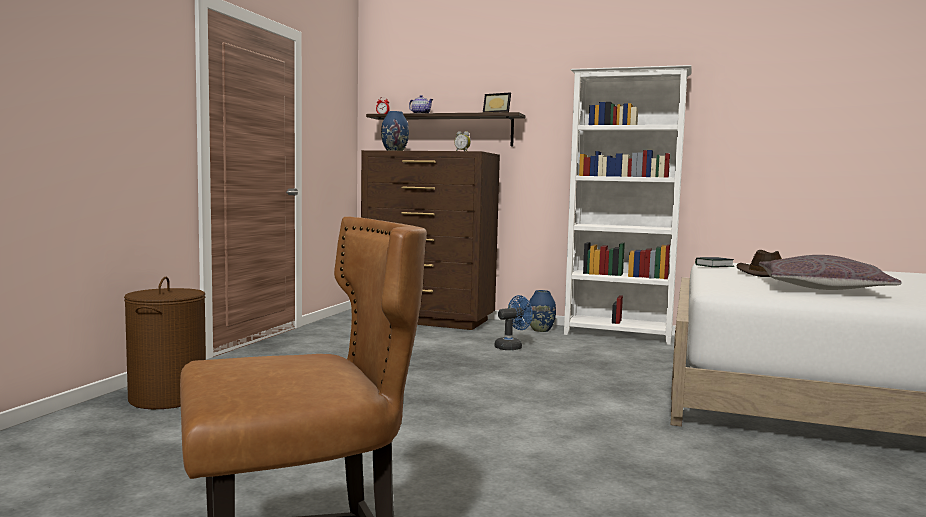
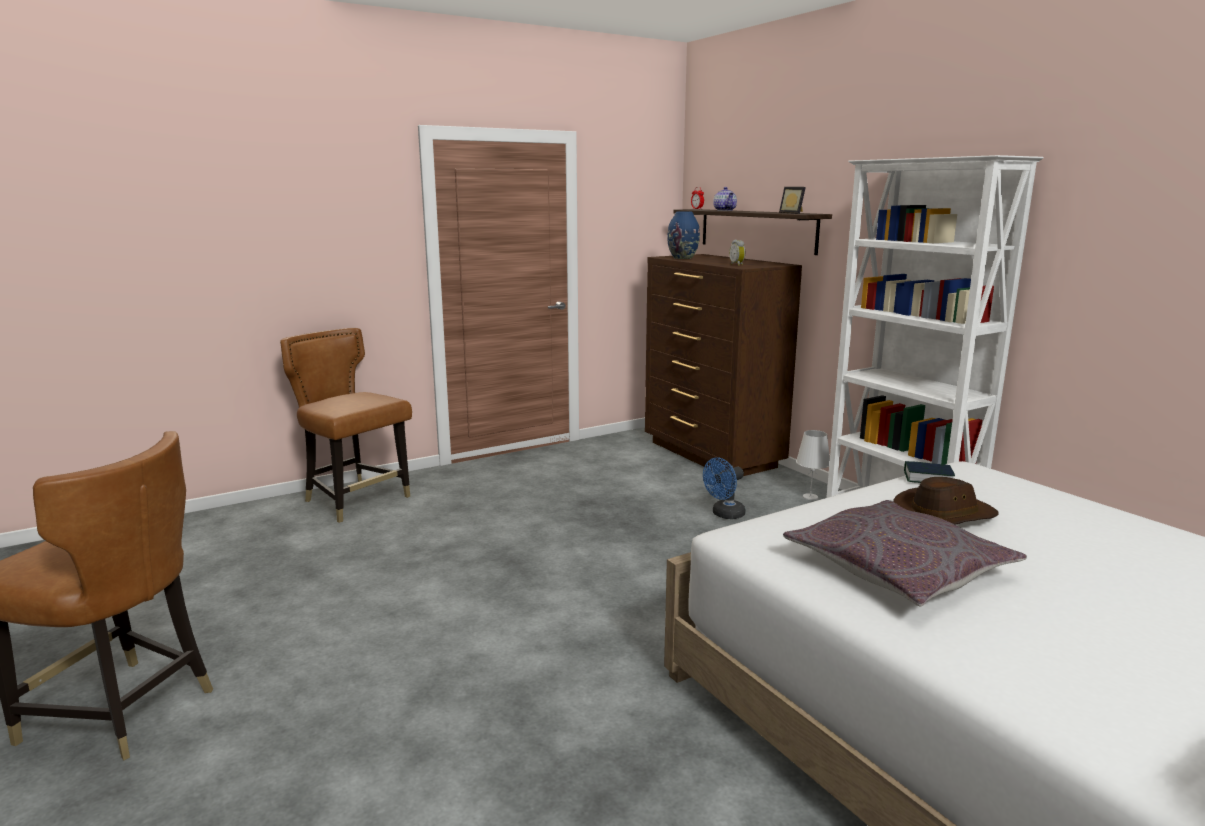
camera: 40 degrees right, 10 degrees up
(168, 397) = (355, 500): brown laundry basket -> brown chair
(512, 347) = (724, 515): blue fan -> blue fan turned 135 degrees clockwise
(540, 330) = (810, 497): blue vase -> white table lamp

